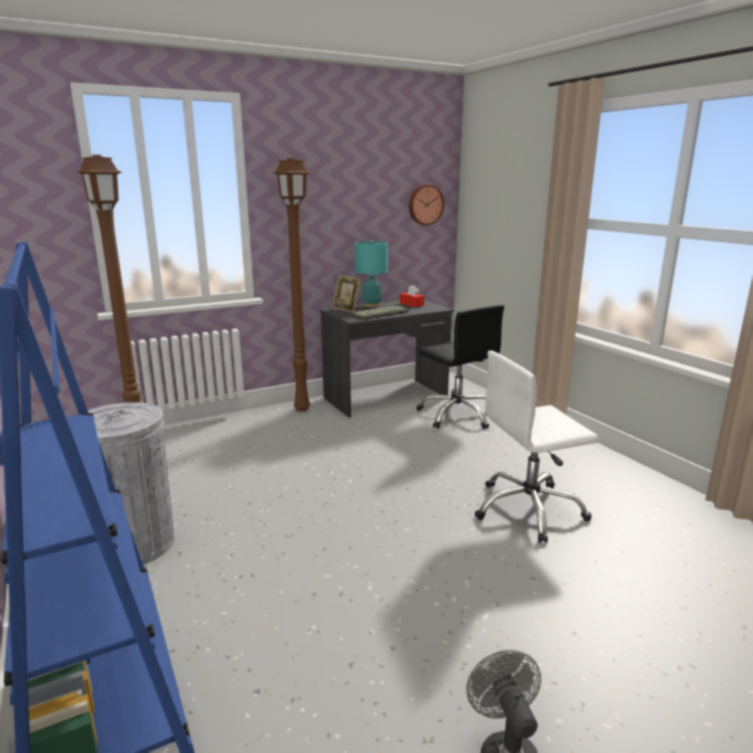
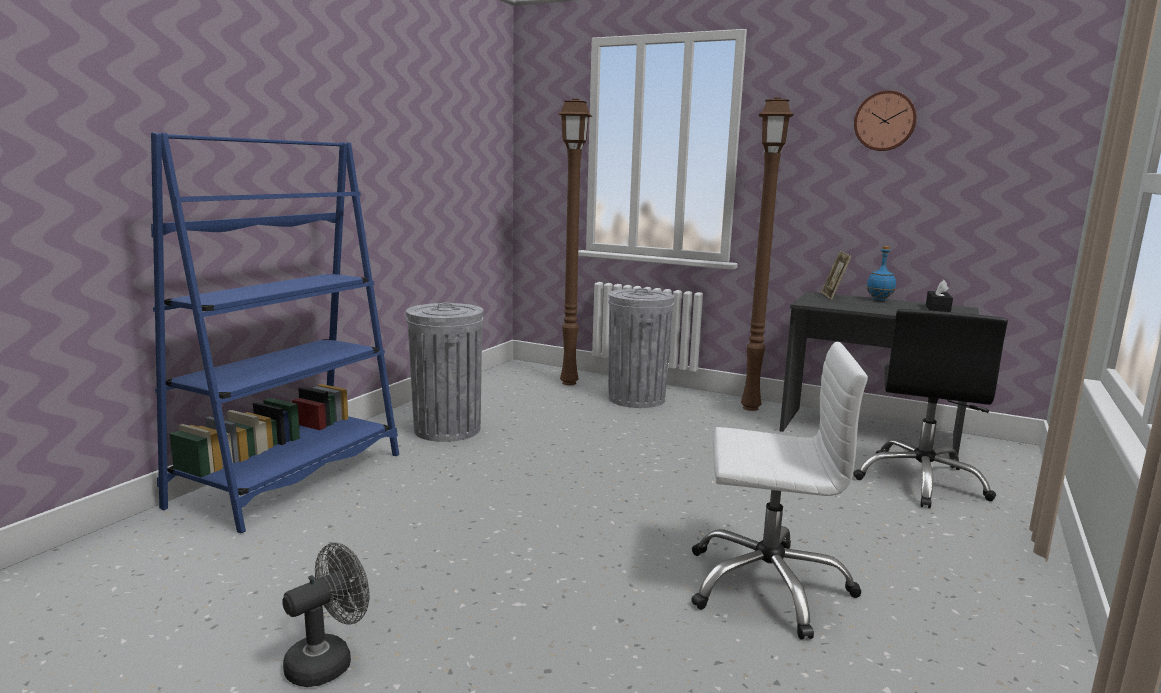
camera: 55 degrees right, 5 degrees down
(220, 436) = (636, 398): none -> grey trash can
(371, 305) = (878, 300): turquoise table lamp -> blue bottle
(380, 313) = (857, 306): keyboard -> none
(411, 304) = (937, 309): red tissue box -> black tissue box
(425, 204) = (1015, 165): wall clock -> wall clock (885, 121)
(528, 510) = (767, 585): white office chair -> white office chair turned 150 degrees clockwise

